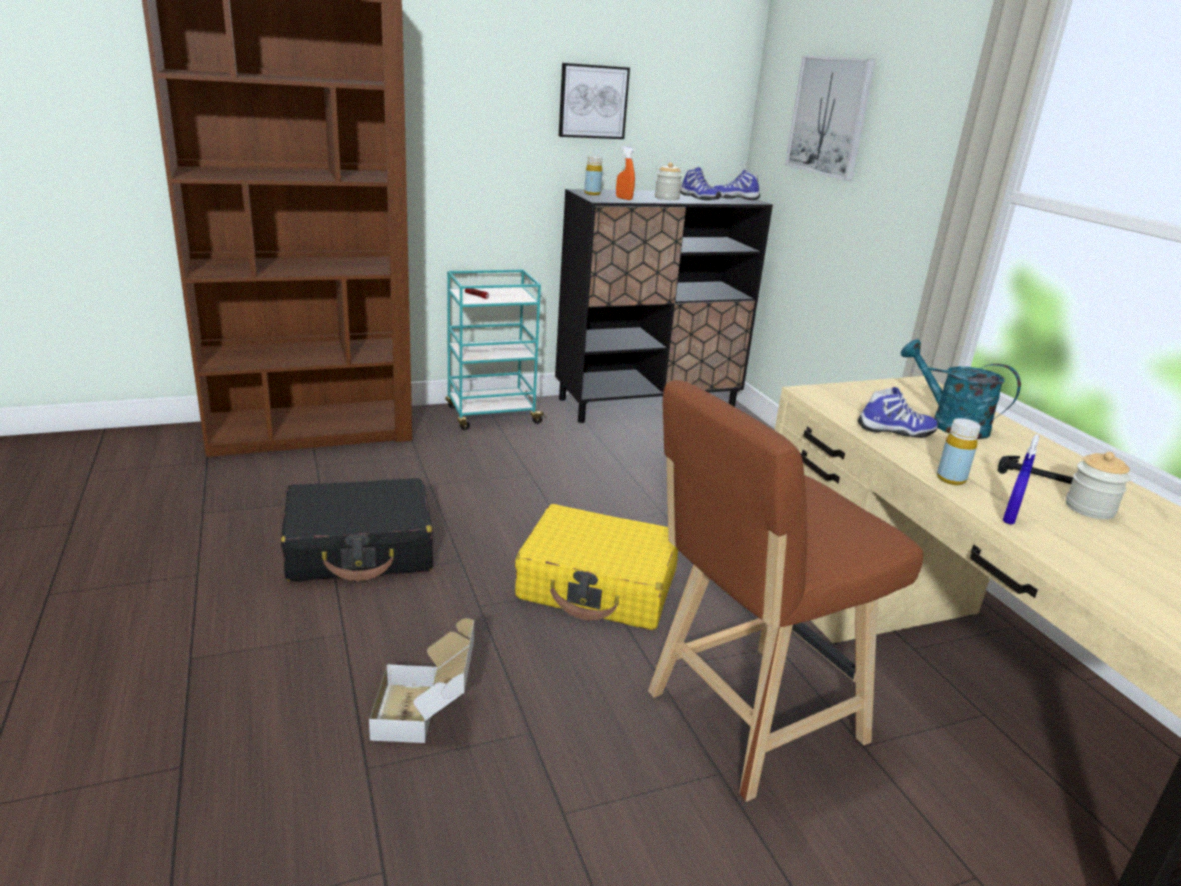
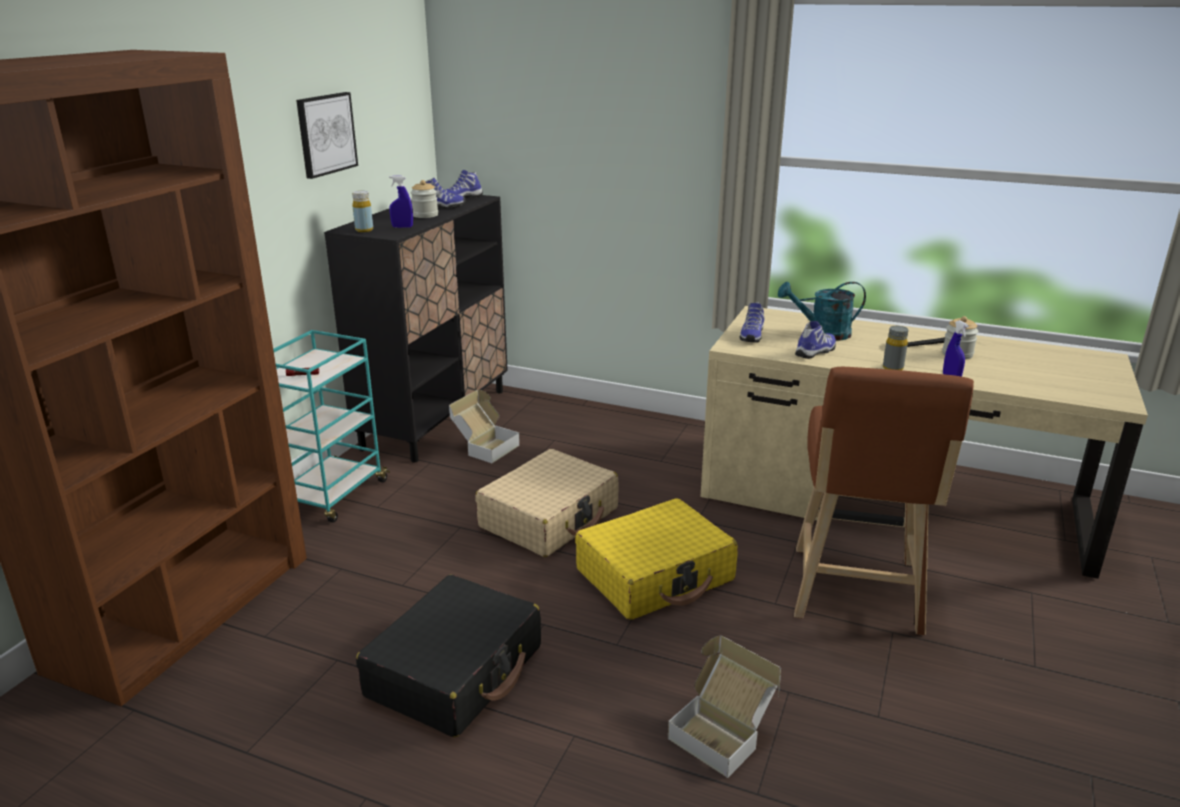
camera: 45 degrees left, 0 degrees up
(599, 503) = (549, 518): none -> beige suitcase
(624, 199) = (402, 227): orange spray bottle -> blue spray bottle
(645, 437) = (484, 447): none -> cardboard box
(830, 116) = (548, 111): picture -> none
(860, 394) = (751, 335): none -> shoe
(951, 479) = (892, 368): yellow bottle -> grey bottle

